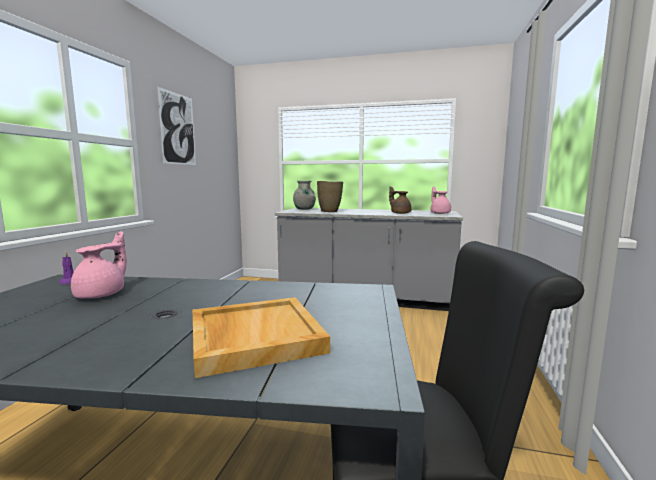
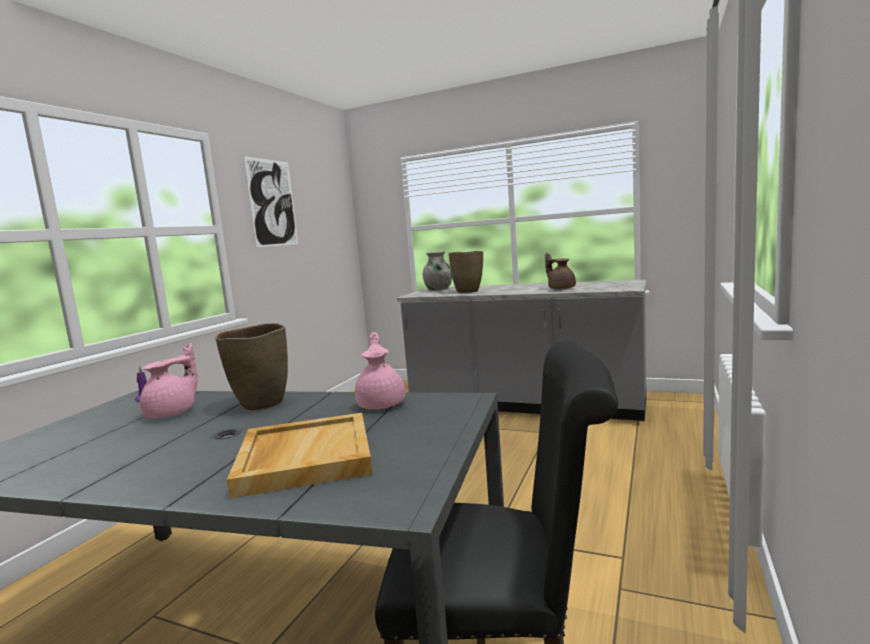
camera: 10 degrees right, 0 degrees up
(188, 289) = (262, 404): none -> brown vase
(439, 213) = (617, 285): pink teapot -> pink teapot (382, 404)

